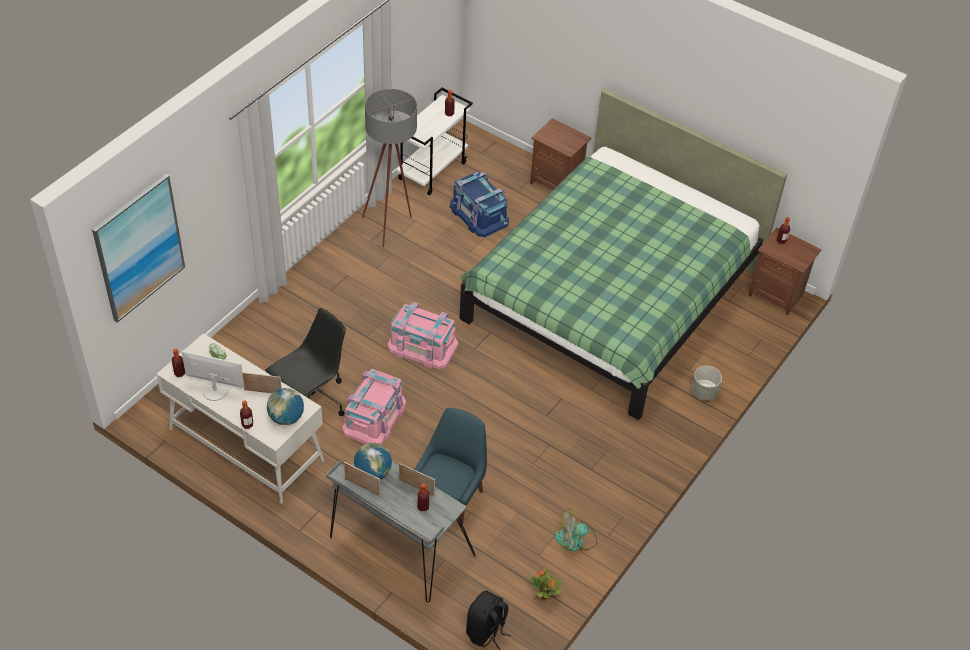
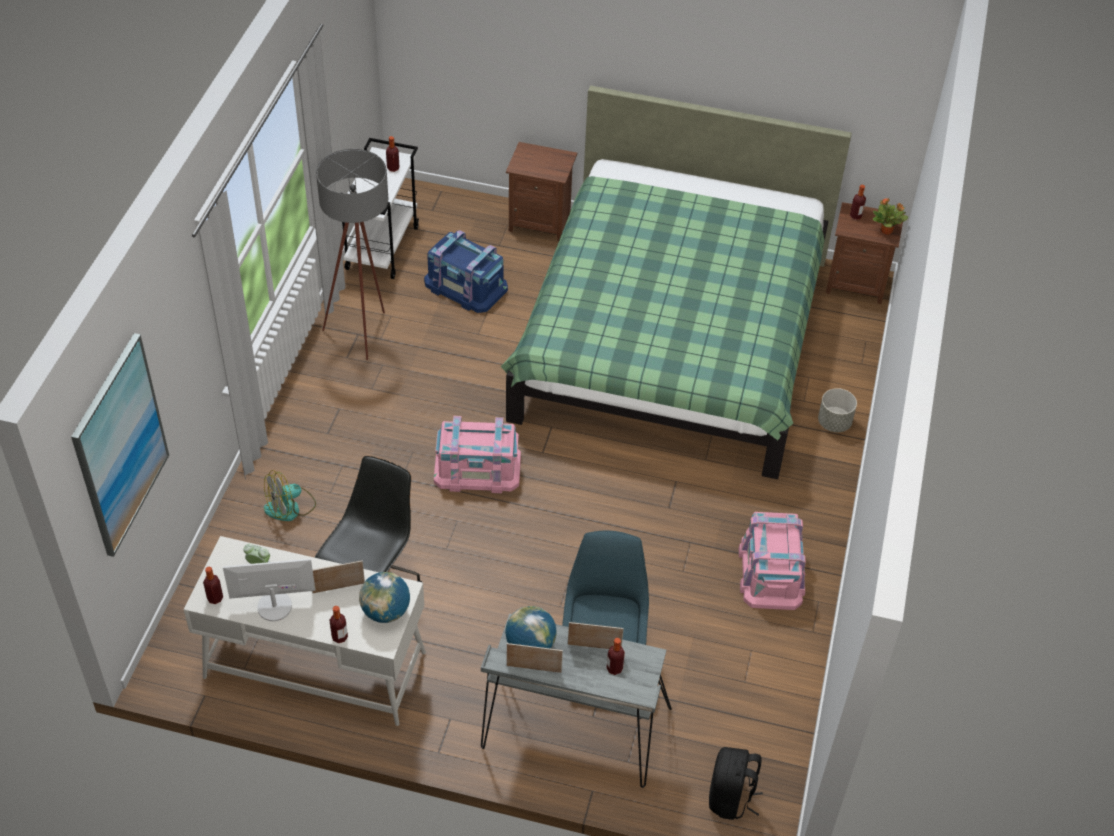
camera: 20 degrees left, 0 degrees up
(374, 416) = (461, 576): pink storage box -> pink storage box (770, 572)
(545, 595) = (777, 728): potted plant -> potted plant (886, 231)
(575, 540) = (778, 648): fan -> fan (290, 507)

